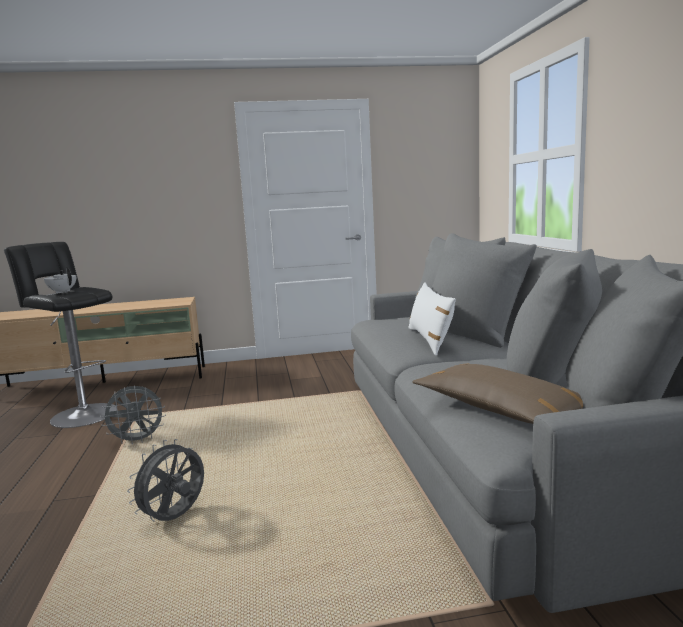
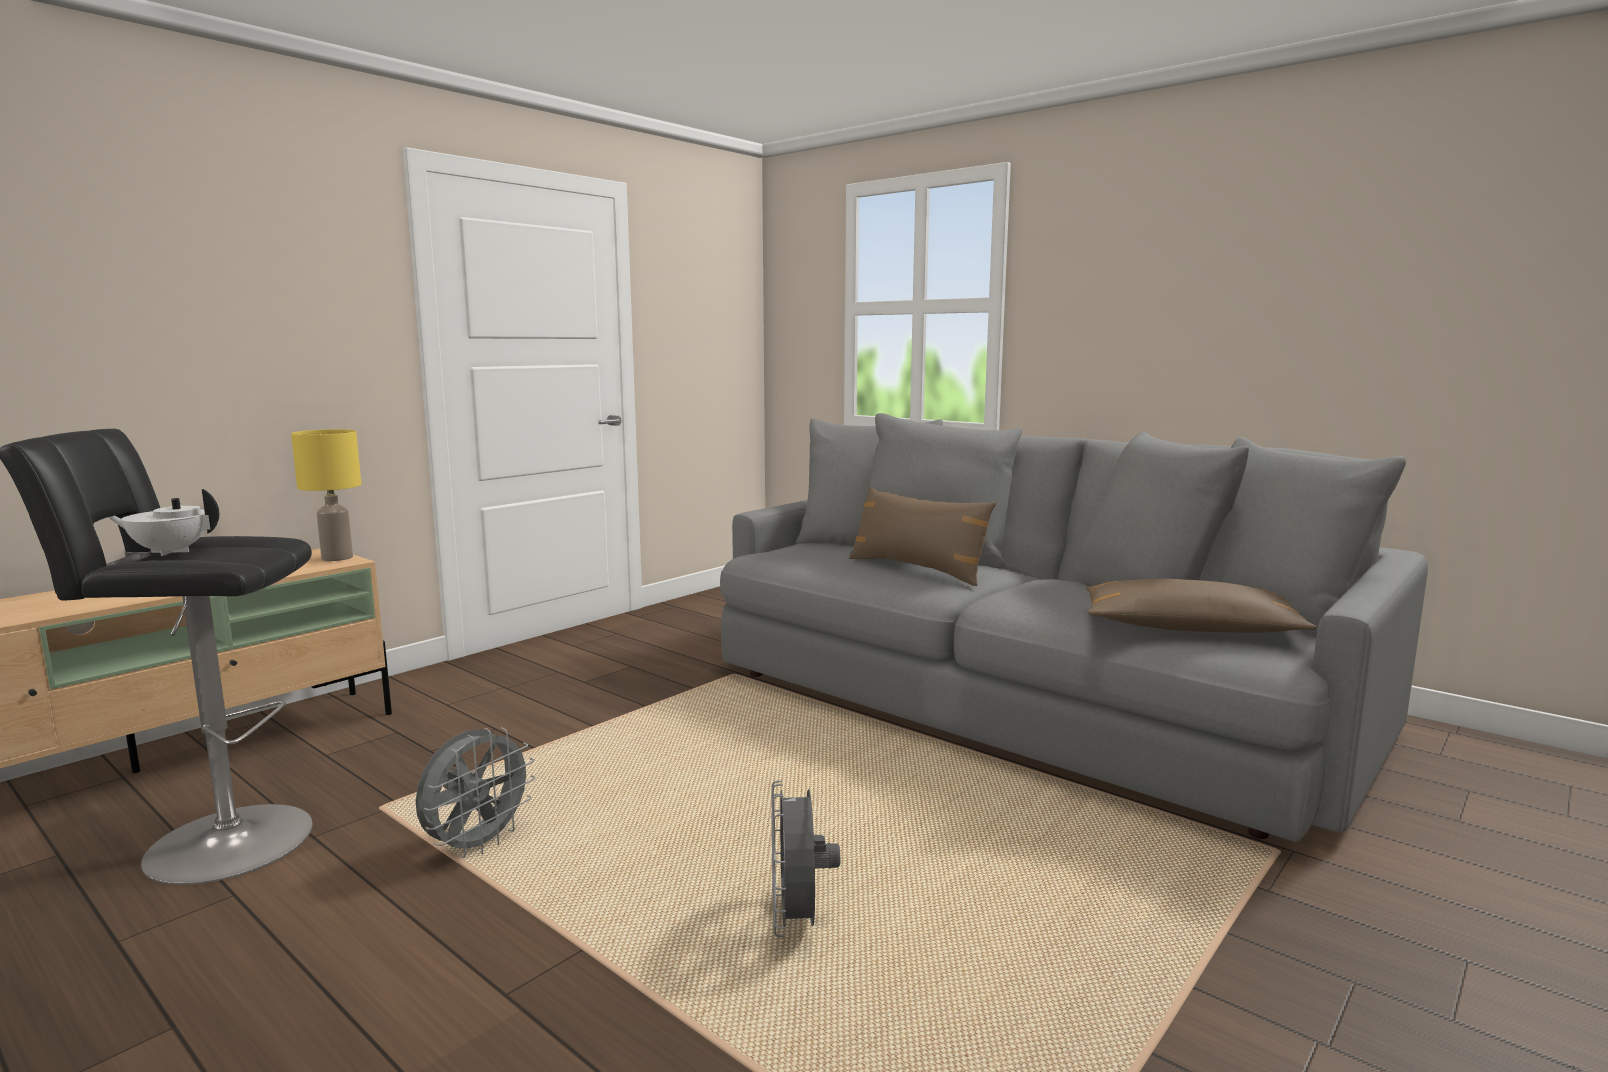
camera: 40 degrees left, 0 degrees up
(183, 301) = (336, 558): none -> yellow table lamp
(430, 340) = (917, 569): white pillow -> brown pillow

